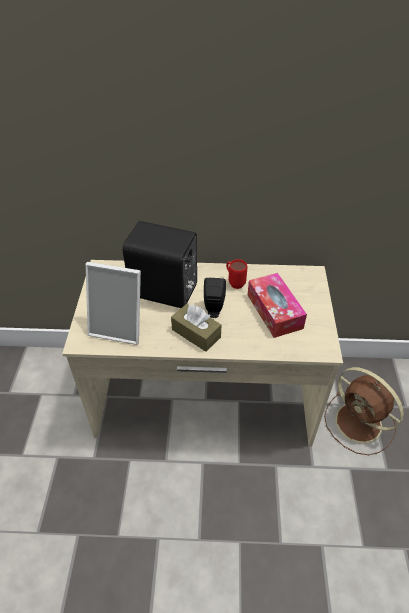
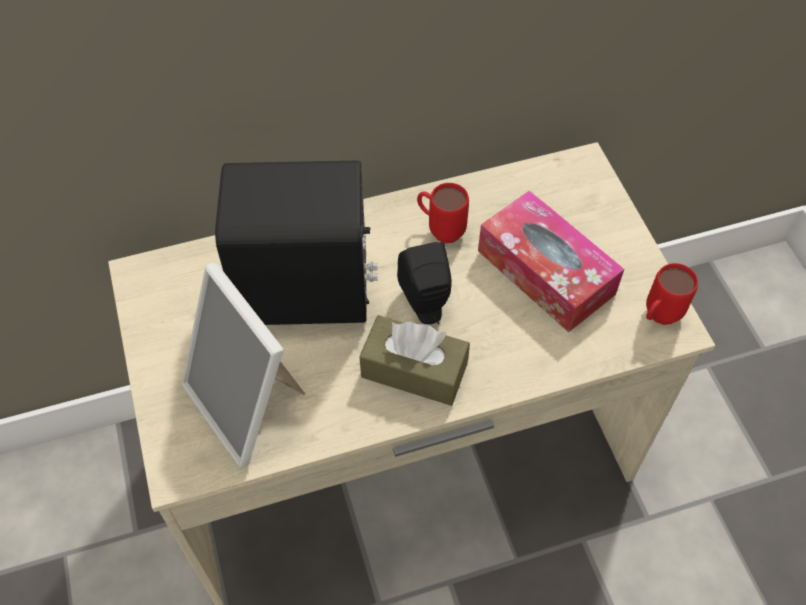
camera: 20 degrees left, 10 degrees up
(120, 326) = (248, 404): picture frame -> picture frame turned 60 degrees clockwise
(319, 343) = (657, 318): none -> red mug
(360, 424) = (699, 408): brown fan -> none

